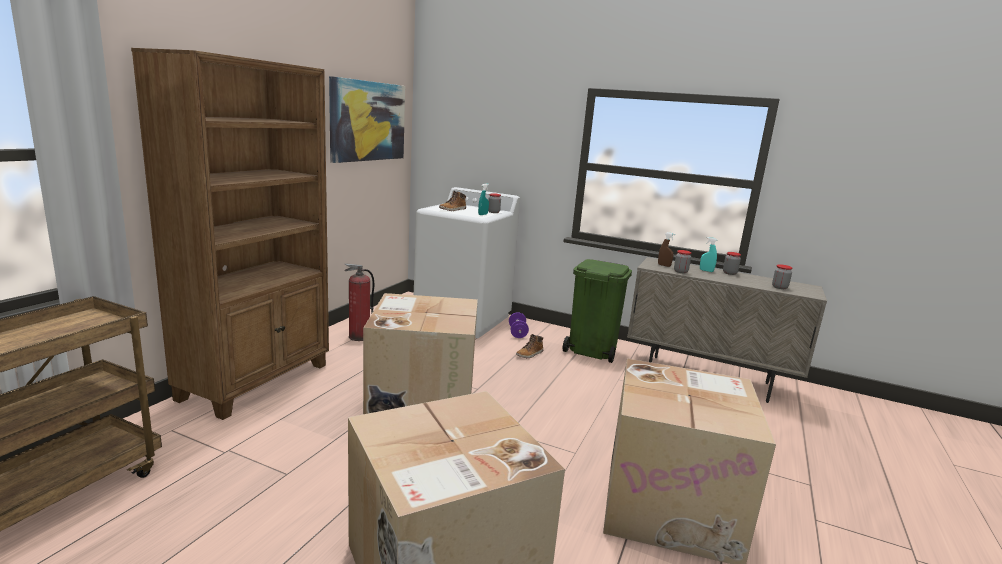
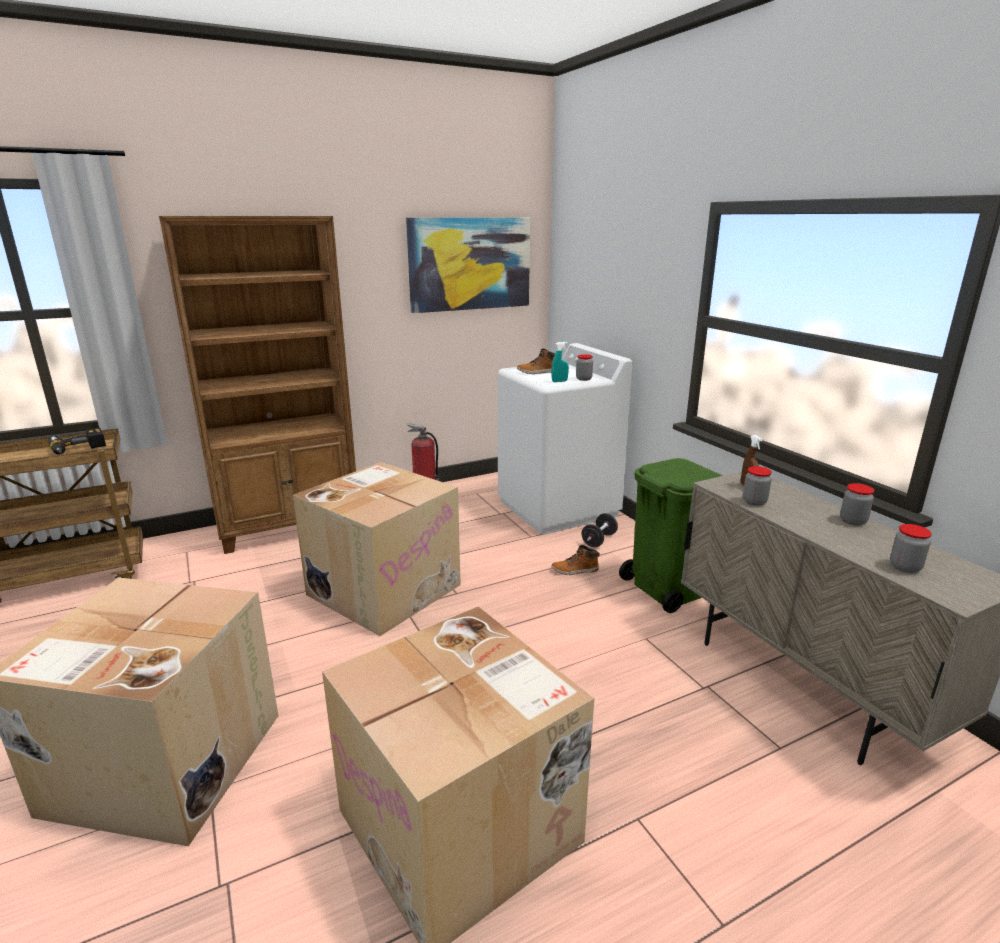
camera: 40 degrees right, 5 degrees up
(71, 325) = (79, 450): none -> power drill
(517, 333) = (599, 540): purple dumbbell -> black dumbbell
(706, 271) = (811, 509): turquoise spray bottle -> none

